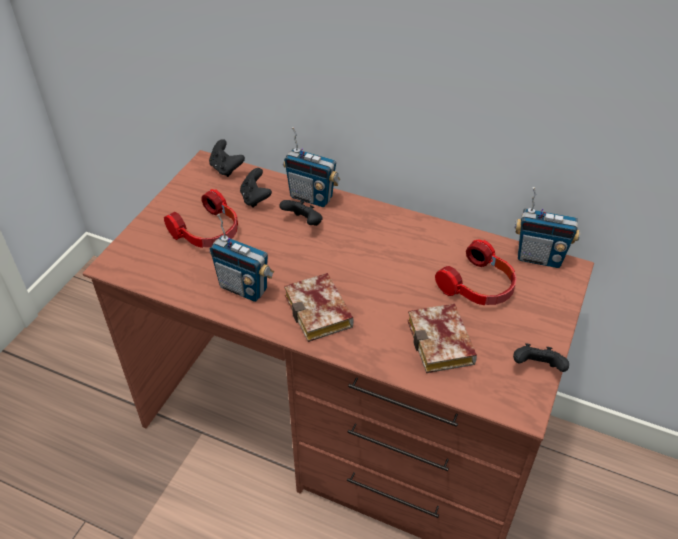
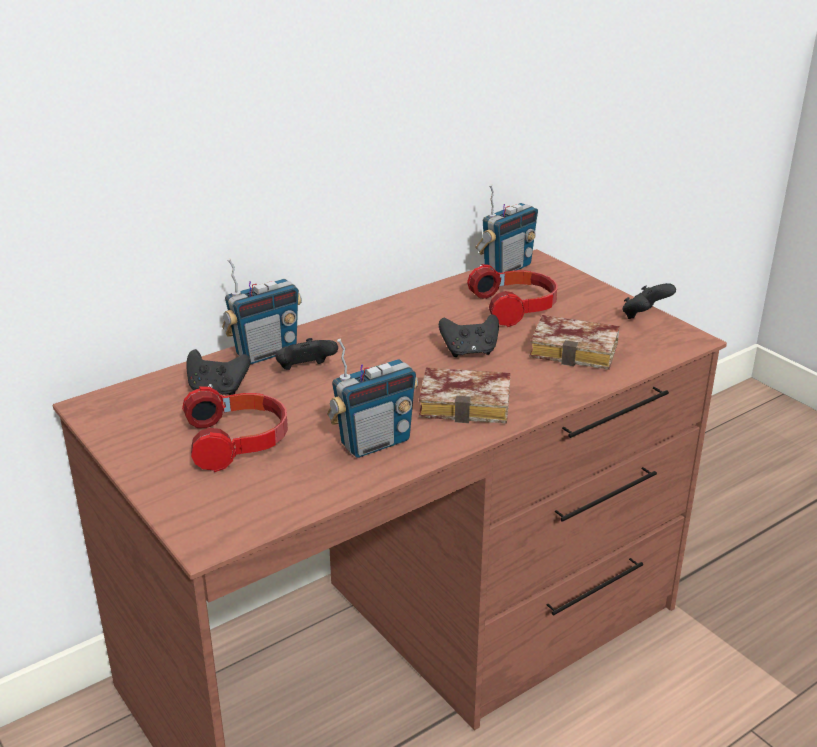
camera: 60 degrees left, 15 degrees down
(226, 169) = (126, 394): black game controller -> black game controller (469, 351)

